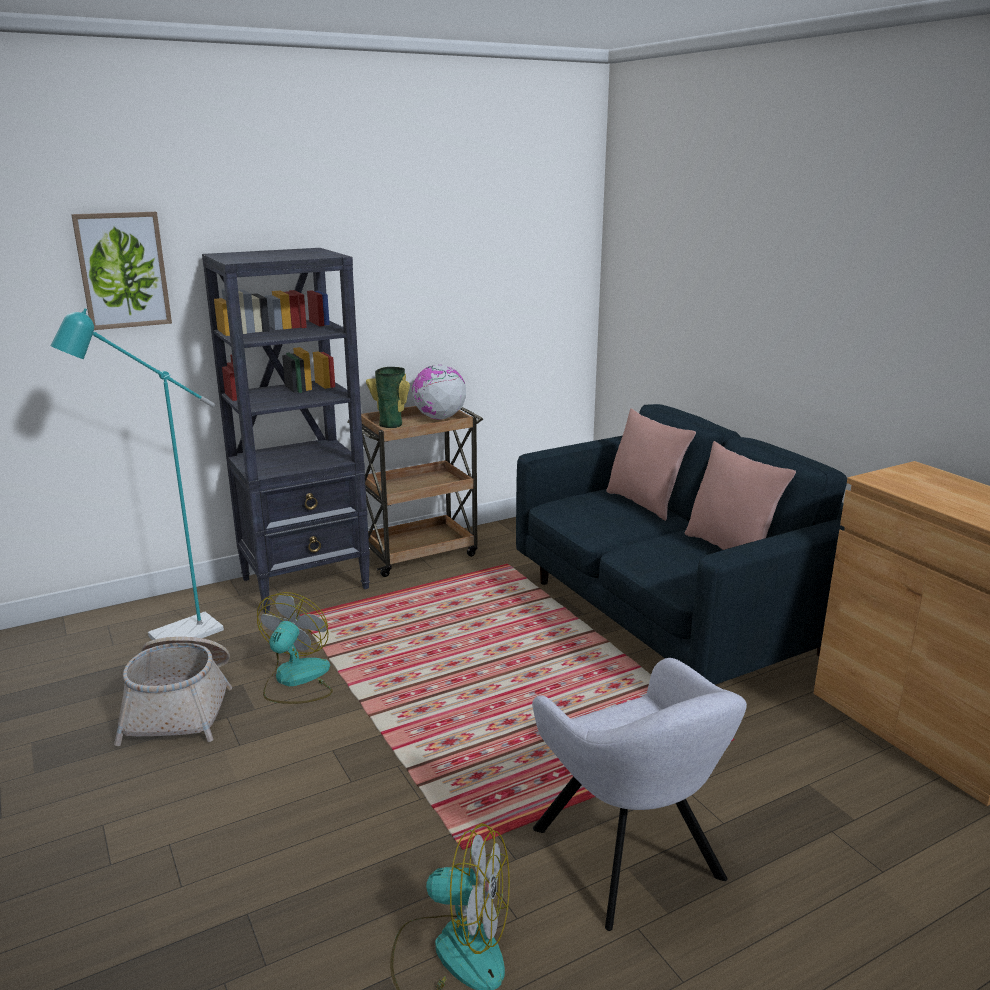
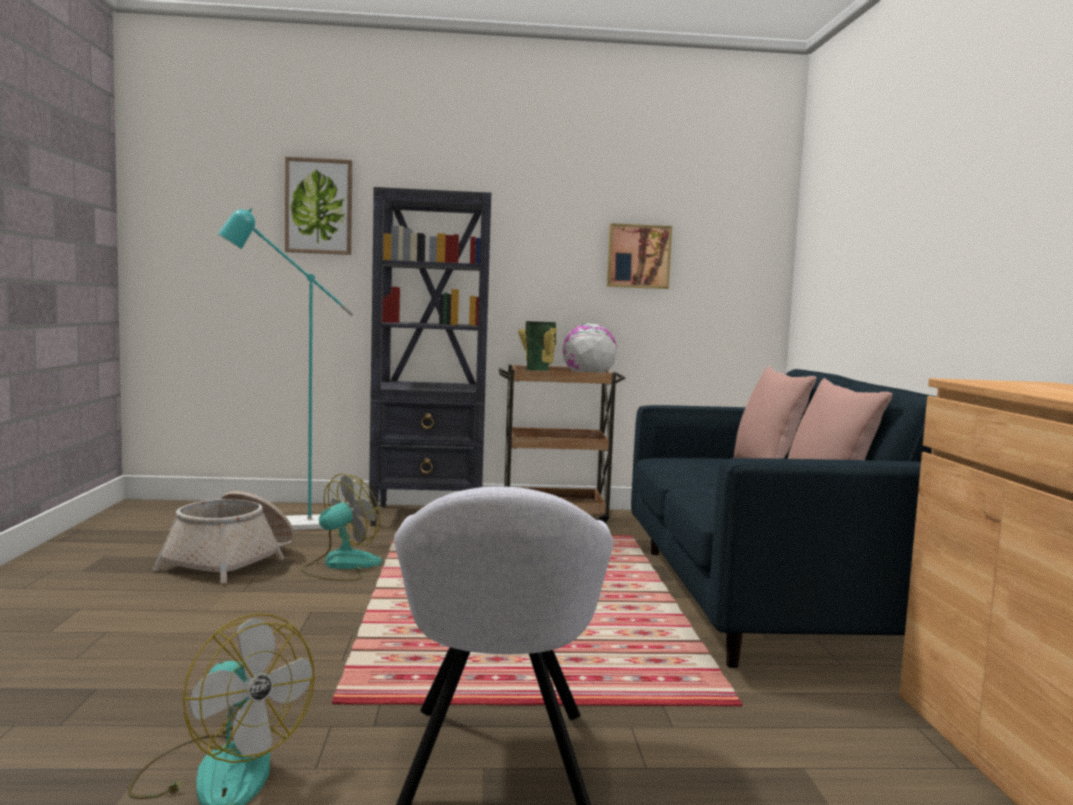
camera: 25 degrees right, 15 degrees down
(468, 286) = (638, 256): none -> picture

